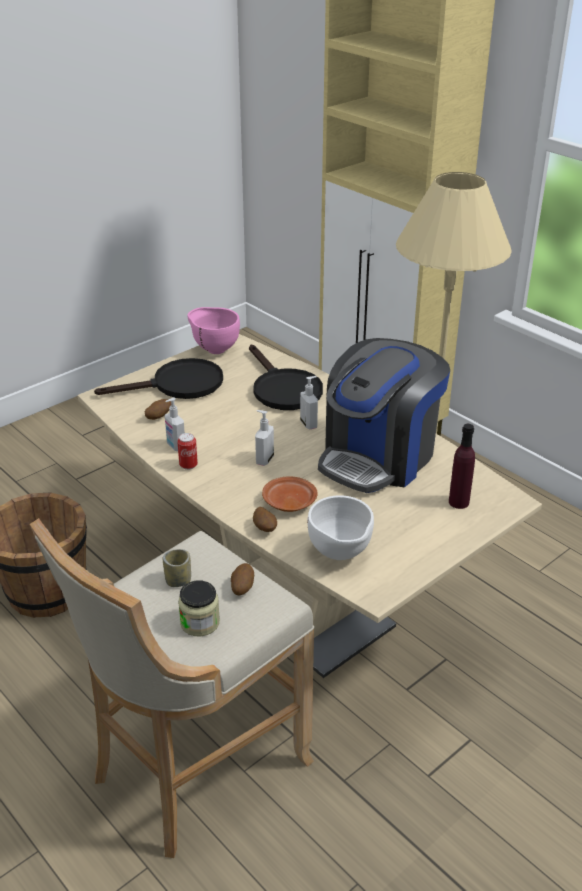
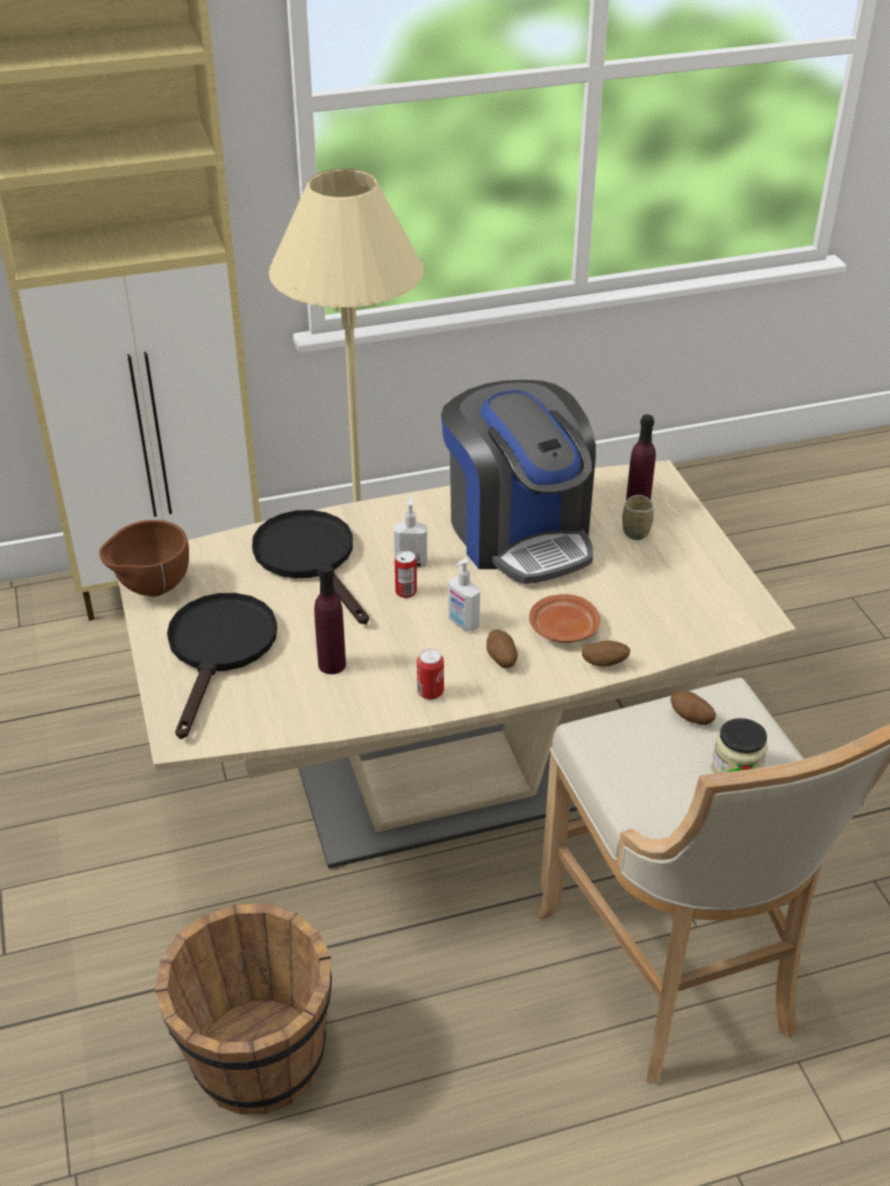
camera: 65 degrees left, 5 degrees up
(158, 417) = (289, 691): potato -> potato (501, 659)
(175, 446) = (377, 693): soap dispenser -> none
(178, 580) = (651, 769): cup -> cup (636, 532)
(191, 424) = (332, 664): none -> purple bottle
(214, 349) = (151, 589): pink bowl -> brown bowl
(278, 430) = (406, 592): none -> can
(283, 389) = (311, 559): black frying pan -> black frying pan turned 120 degrees counterclockwise
(340, 555) = (684, 621): white bowl -> none

